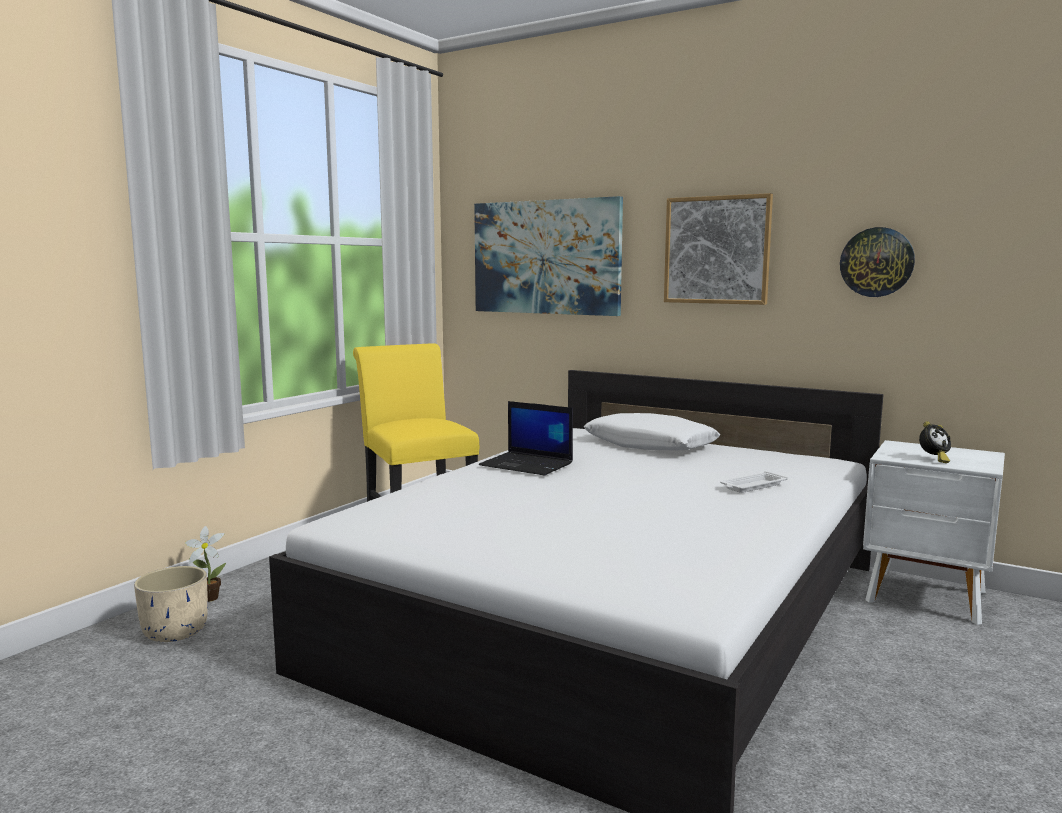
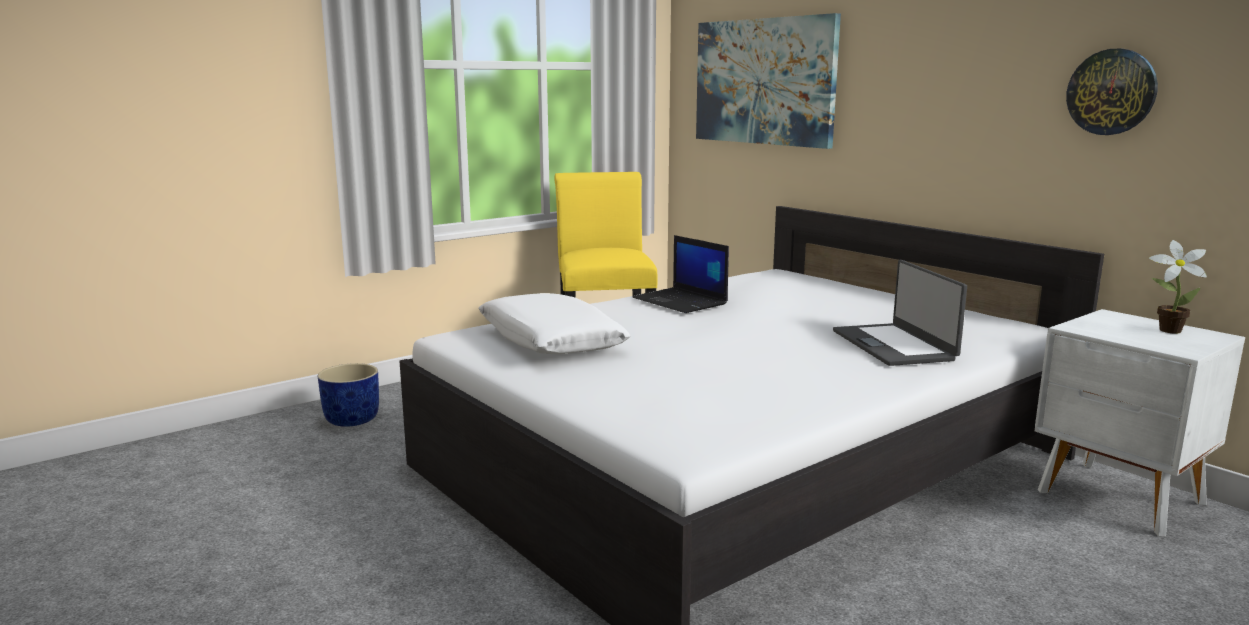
camera: 20 degrees right, 5 degrees up
(176, 632) = (353, 419): beige planter -> blue planter
(207, 598) = (393, 395): potted plant -> potted plant (1166, 330)
(650, 445) = (834, 293): white pillow -> white pillow (550, 341)
(717, 250) = (934, 75): picture -> none
(752, 486) = (894, 345): white tray -> laptop
(933, 459) = (1129, 336): alarm clock -> none

